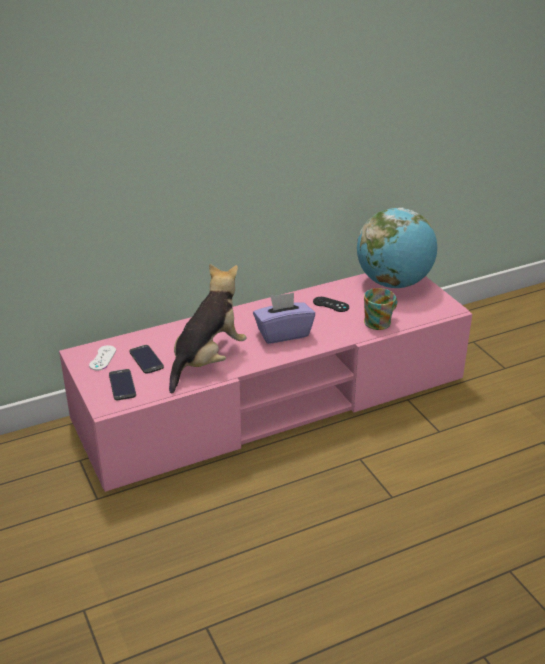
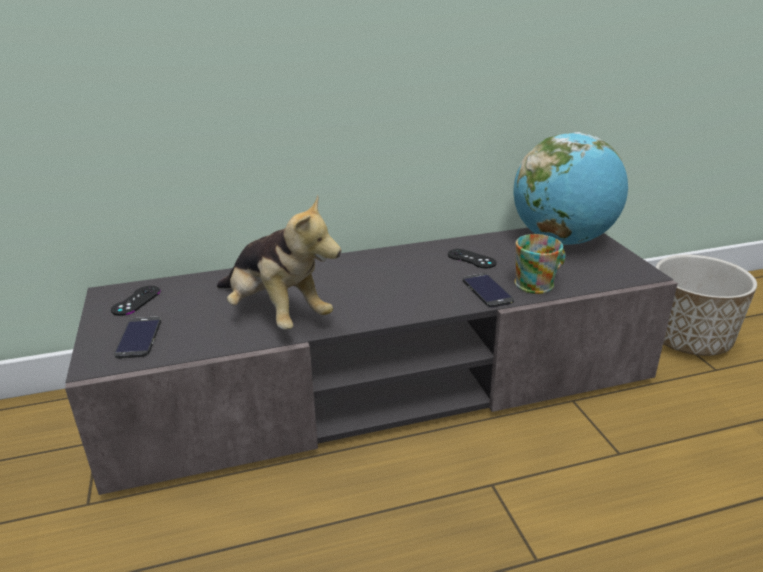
camera: 10 degrees right, 5 degrees down
(102, 358) = (136, 301): white game controller -> black game controller
(146, 359) = (192, 307): phone -> phone (487, 290)
(207, 360) = (276, 314): plush toy -> plush toy turned 90 degrees clockwise
(272, 401) = (383, 385): pink tv stand -> grey tv stand
(283, 333) = (395, 288): purple tissue box -> none
(487, 346) = (688, 339): none -> planter

